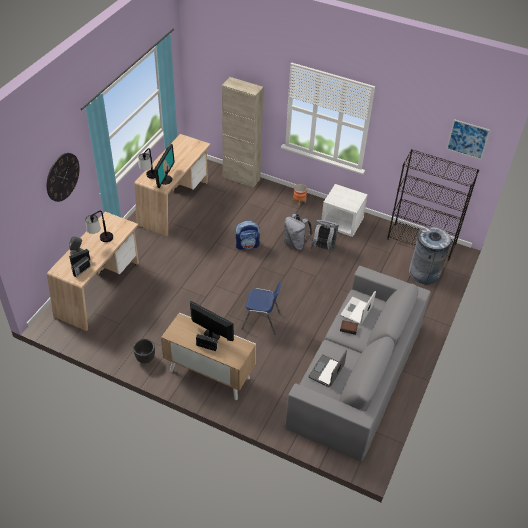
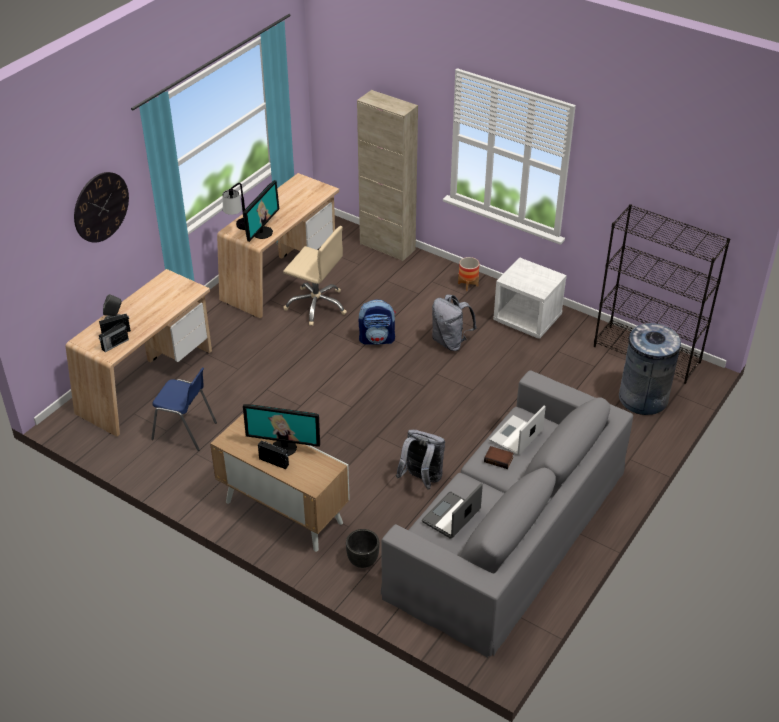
camera: 10 degrees right, 5 degrees down
(101, 241) = (152, 307): table lamp -> none
(145, 358) = (194, 482): black planter -> black planter (363, 561)
(202, 224) = (316, 305): none -> beige office chair
(211, 335) = (284, 447): monitor -> monitor turned 150 degrees clockwise
(261, 321) = (376, 445): blue chair -> blue chair (185, 431)
(323, 248) = (491, 352): grey backpack -> grey backpack (421, 479)
(467, 139) = (712, 190): picture -> none

